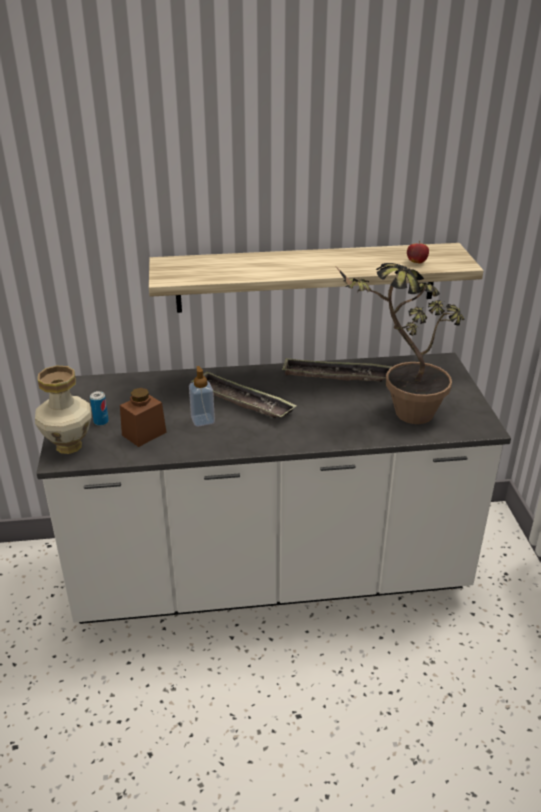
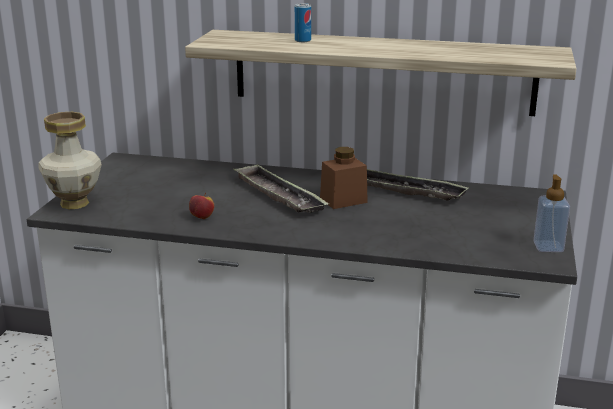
camera: 20 degrees right, 10 degrees down
(101, 421) = (122, 190): can -> can (303, 40)
(144, 433) = (154, 205): brown jar -> brown jar (343, 200)
(202, 420) = (223, 204): soap dispenser -> soap dispenser (548, 247)
(399, 413) = (450, 232): potted plant -> none
(416, 262) = (498, 55): apple -> apple (202, 217)

